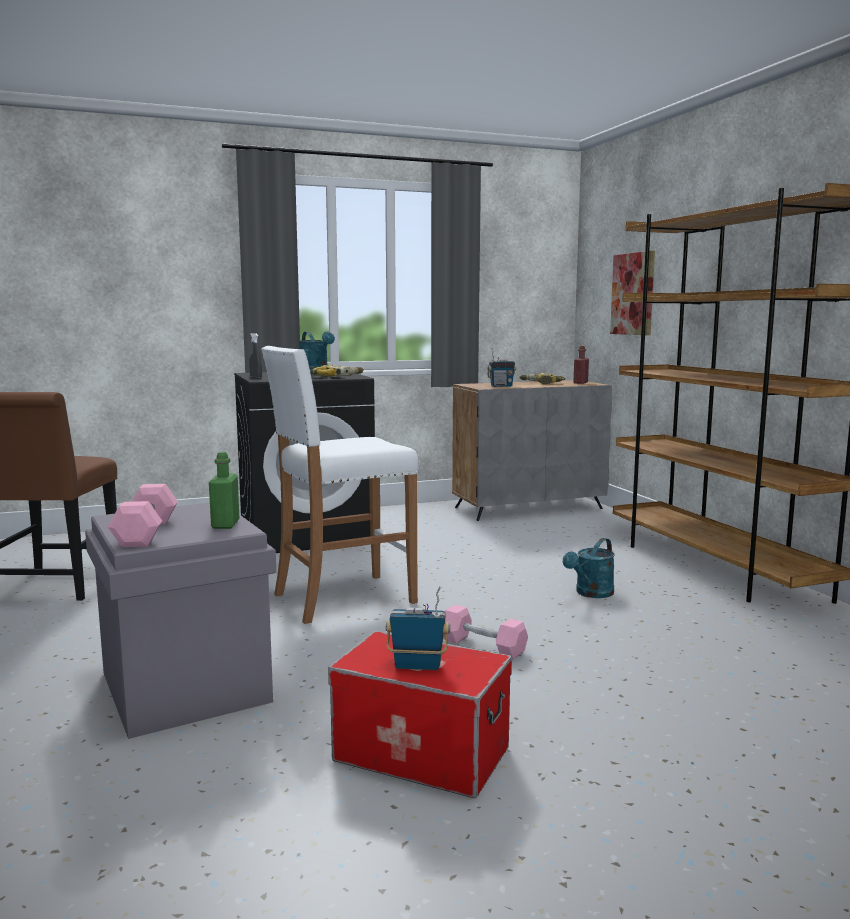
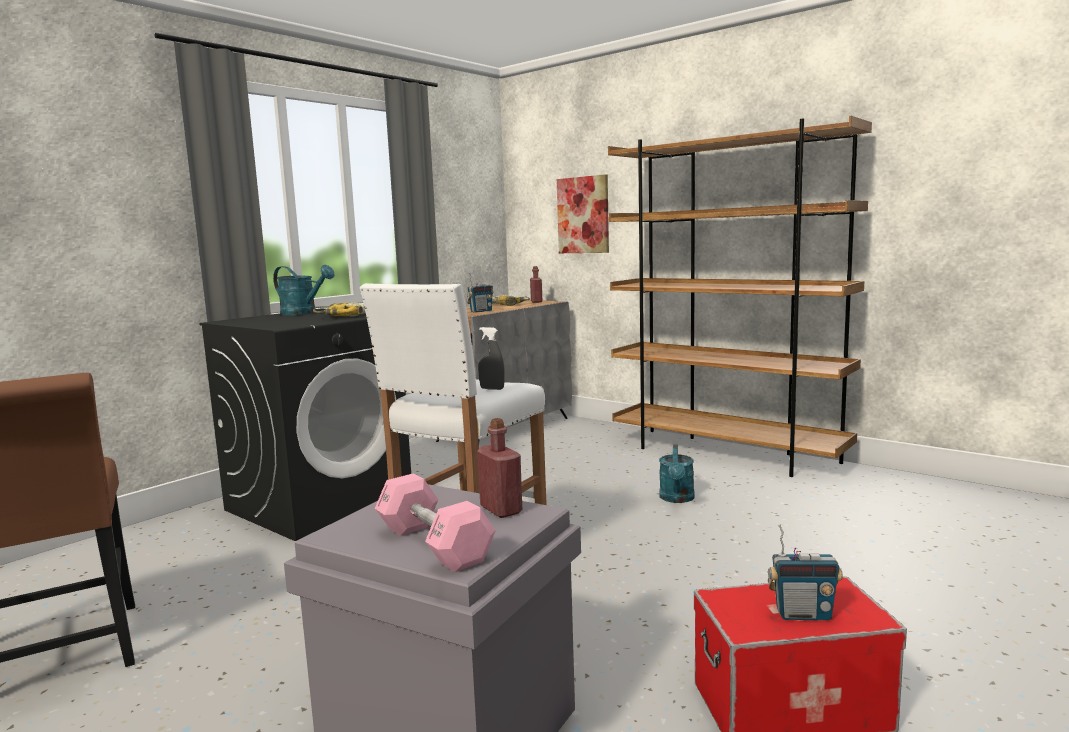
camera: 30 degrees left, 0 degrees up
(225, 524) = (501, 510): green bottle -> red bottle
(256, 377) = (259, 325): grey spray bottle -> grey spray bottle (492, 389)
(417, 666) = (803, 614): radio -> radio turned 150 degrees counterclockwise
(483, 646) = (671, 575): pink dumbbell -> none

